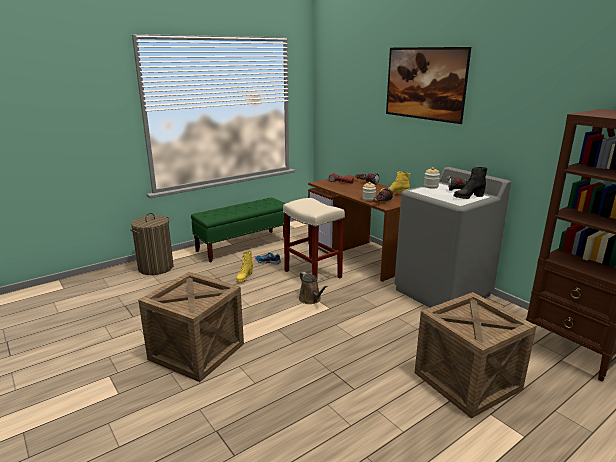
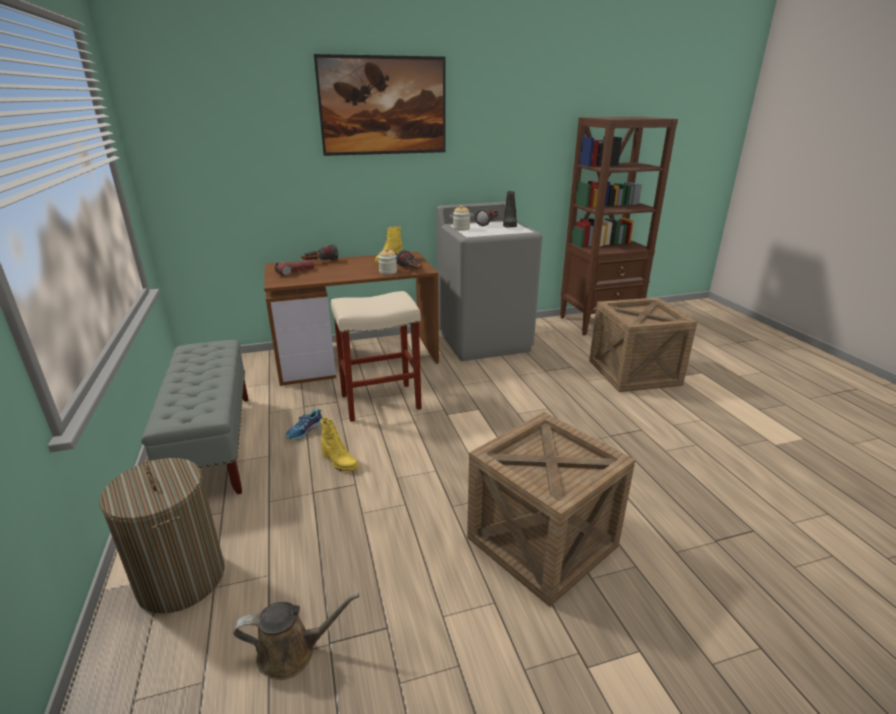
camera: 70 degrees left, 5 degrees up
(243, 246) = (213, 445): green bench -> grey bench
(311, 299) = (449, 417): brown watering can -> brown watering can (292, 652)

